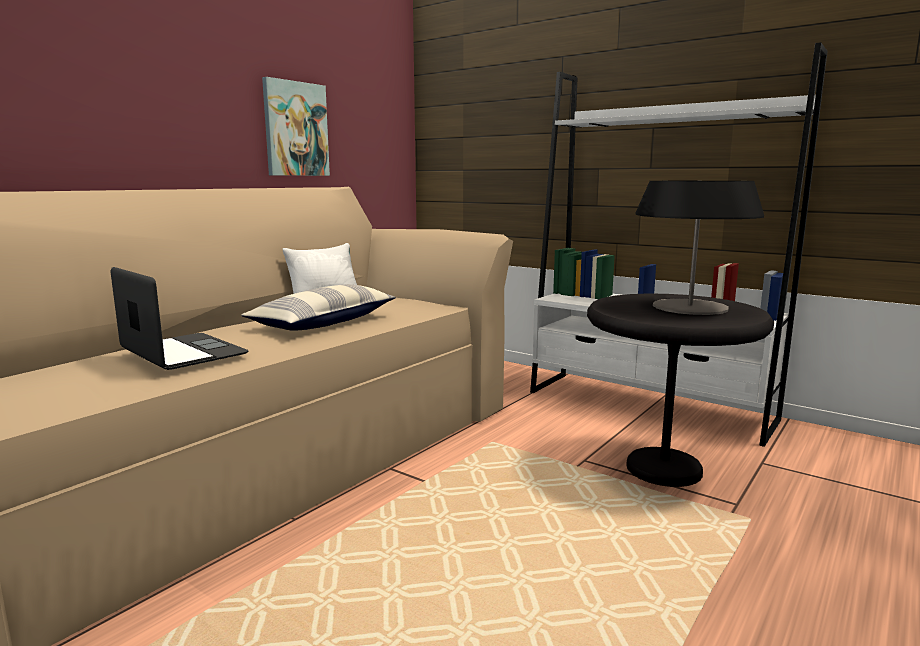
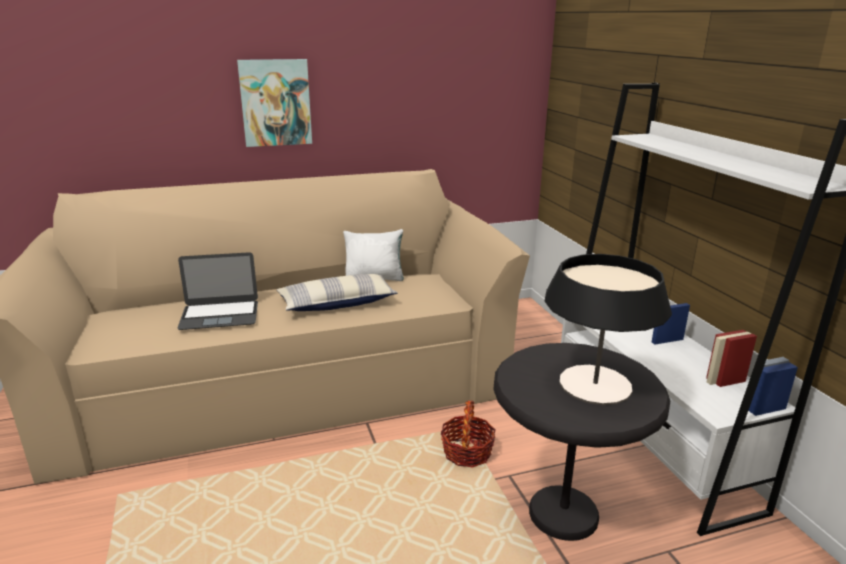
camera: 35 degrees right, 10 degrees up
(183, 352) = (219, 315): laptop -> laptop turned 90 degrees clockwise
(295, 129) = (406, 113): picture -> picture (275, 102)
(524, 457) = (467, 452): none -> basket

